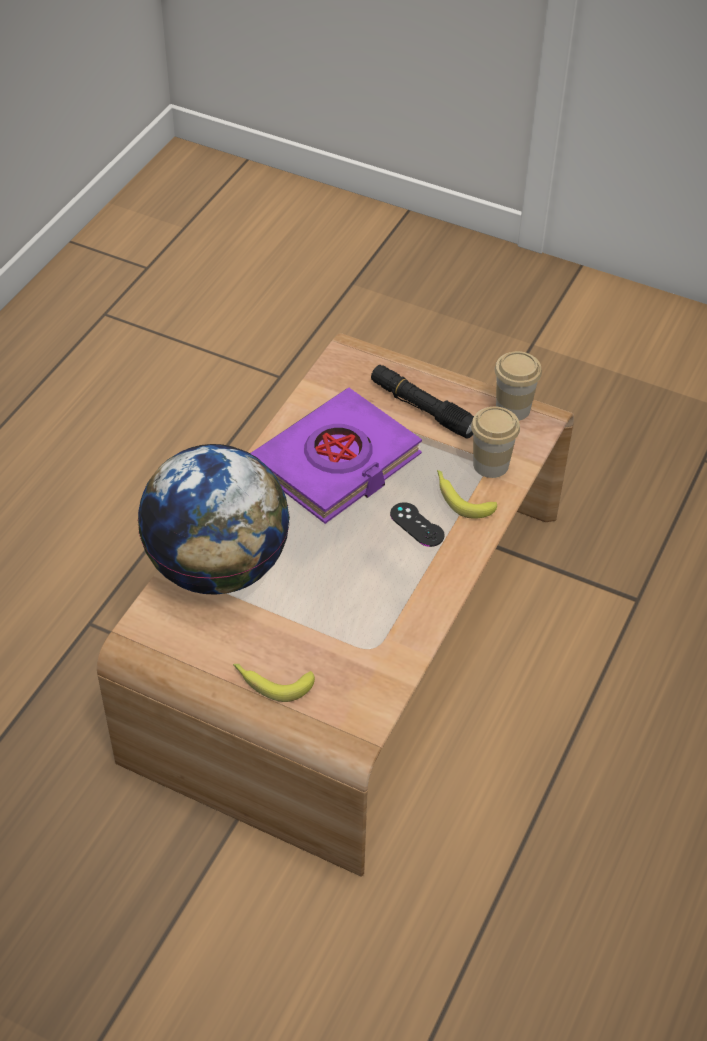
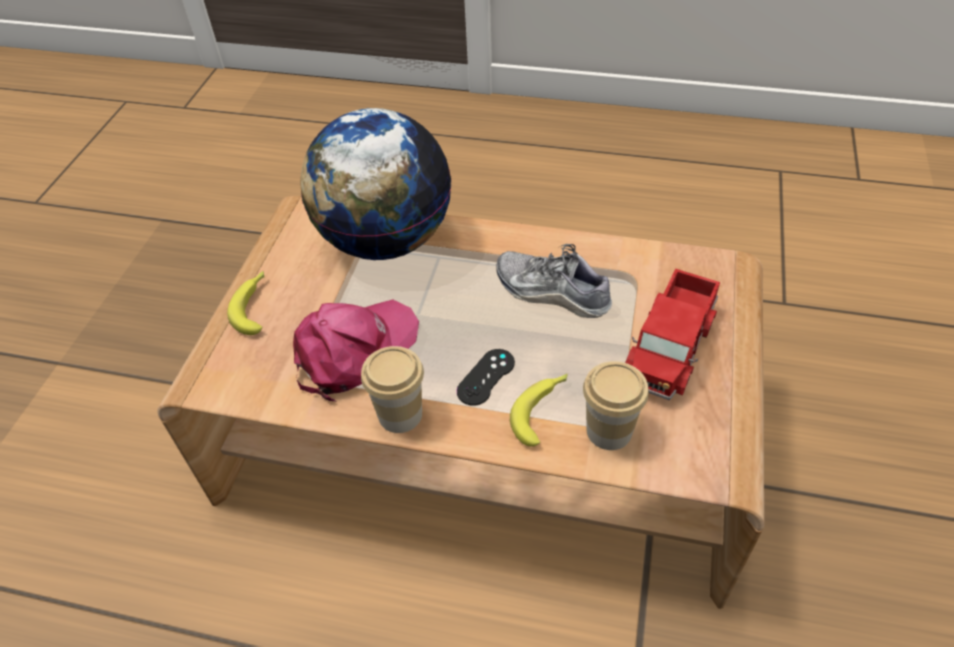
camera: 80 degrees right, 0 degrees up
(337, 463) = (552, 292): purple book -> shoe
(358, 609) = (354, 351): none -> pink cap
(422, 408) = (670, 347): black flashlight -> toy truck
(513, 408) = (719, 437): cup -> cup (400, 414)

